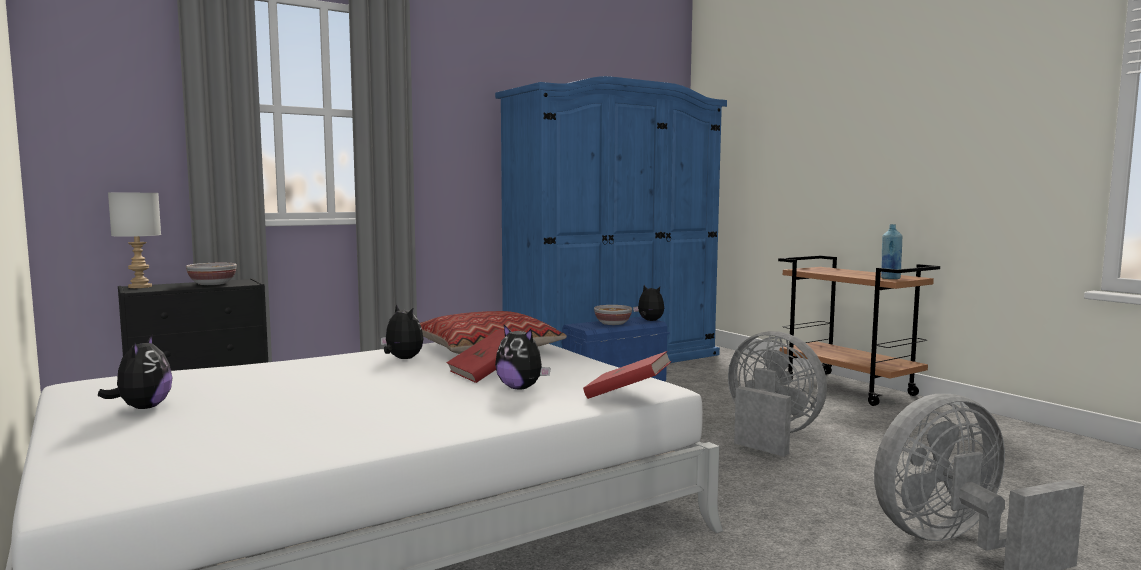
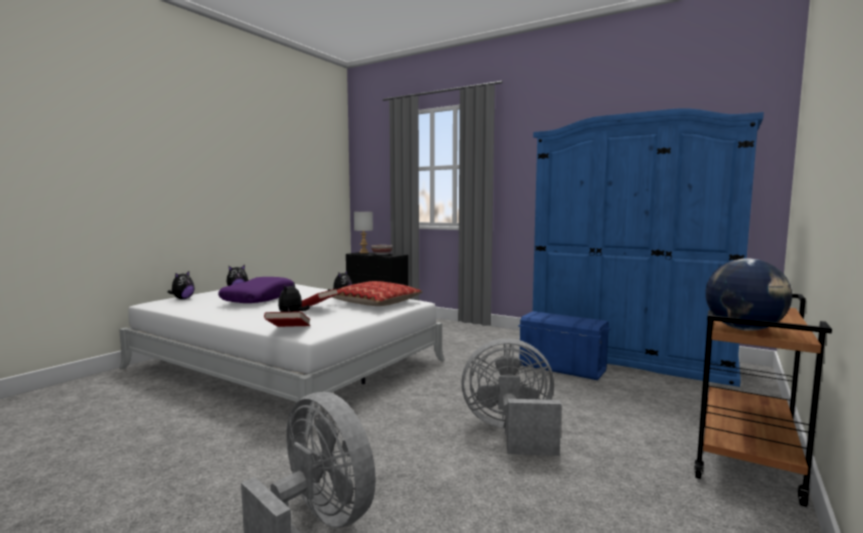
camera: 65 degrees right, 0 degrees up
(304, 398) = (258, 299): none -> purple pillow
(613, 324) = (558, 318): bowl -> none
(649, 321) = (591, 324): plush toy -> plush toy (182, 299)
(770, 436) = (511, 432): grey fan -> grey fan turned 105 degrees counterclockwise
(890, 278) = (744, 329): blue bottle -> globe

